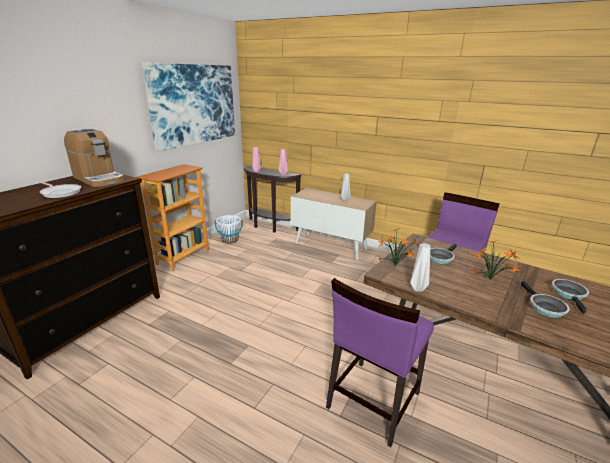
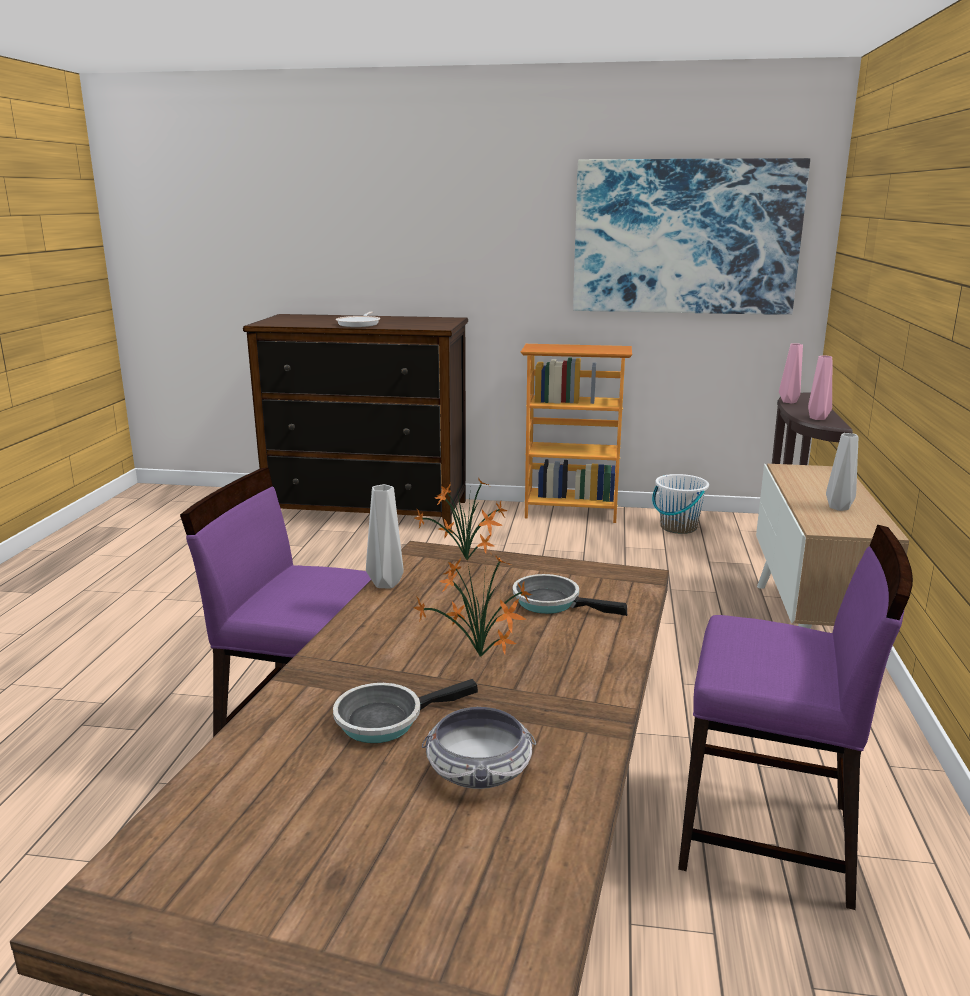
camera: 70 degrees right, 5 degrees down
(99, 179) = (425, 323): coffee machine -> none
(569, 294) = (479, 770): frying pan -> bowl

